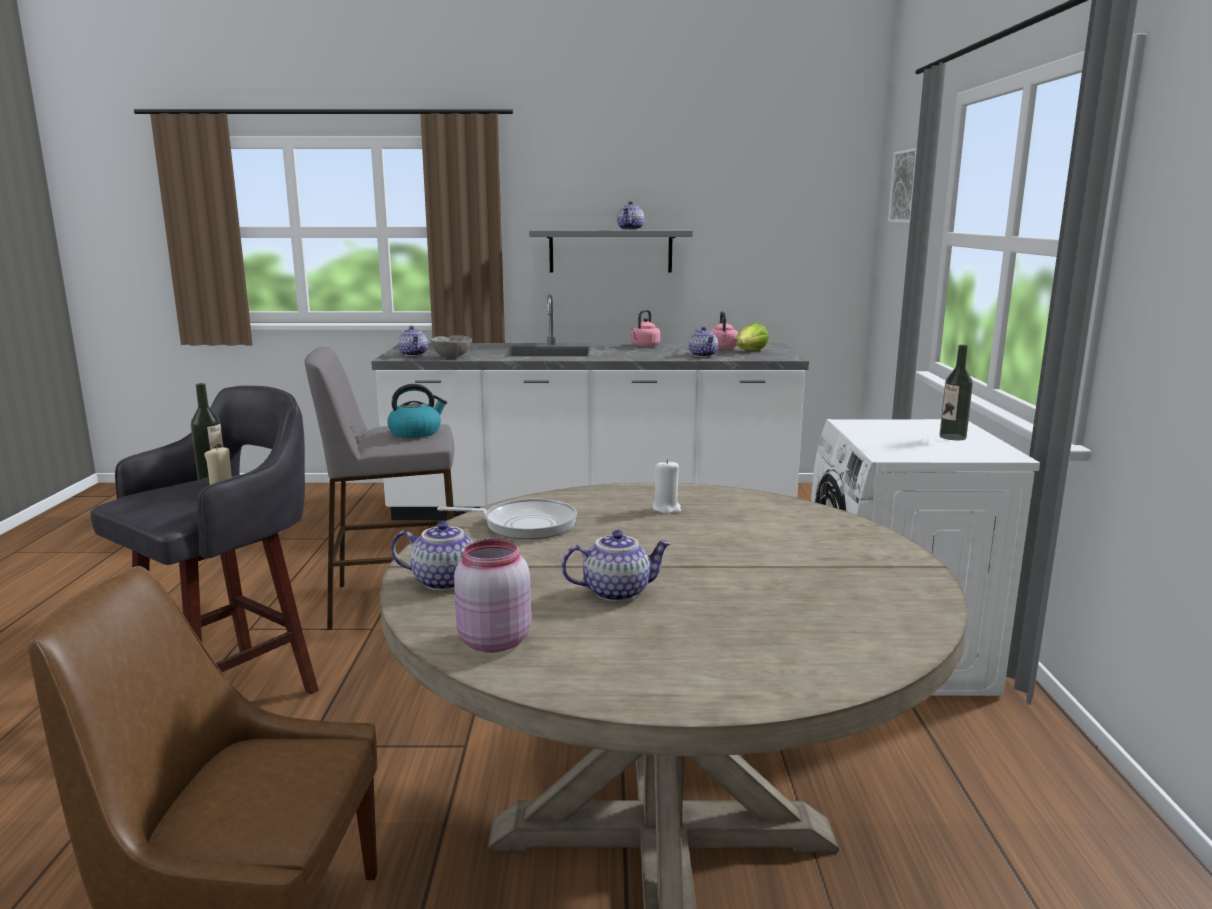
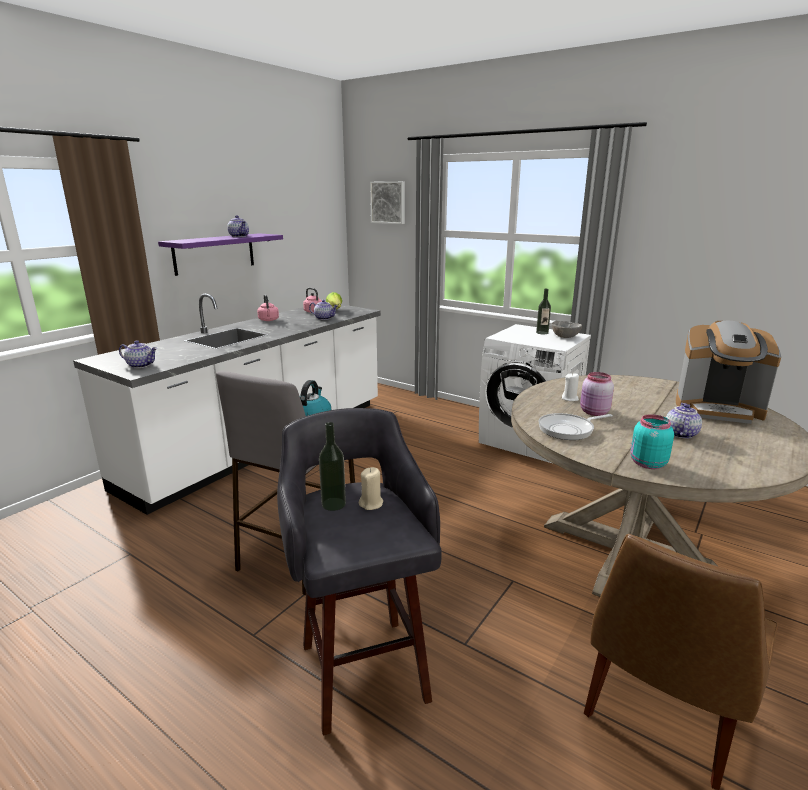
camera: 55 degrees left, 5 degrees up
(446, 581) = (646, 463): teapot -> turquoise jar
(451, 357) = (183, 359): grey bowl -> grey bowl (564, 337)
(492, 641) = (732, 469): pink jar -> pink jar (594, 412)
(524, 524) = (568, 430): frying pan -> frying pan turned 150 degrees counterclockwise
(610, 251) = (214, 253): grey shelf -> purple shelf
(822, 612) = (718, 409): none -> coffee machine

